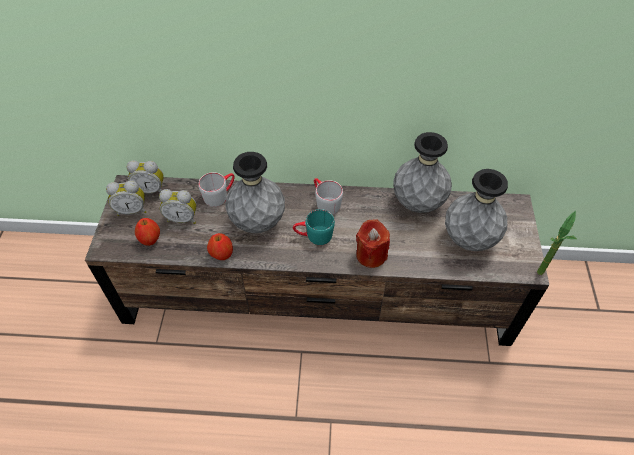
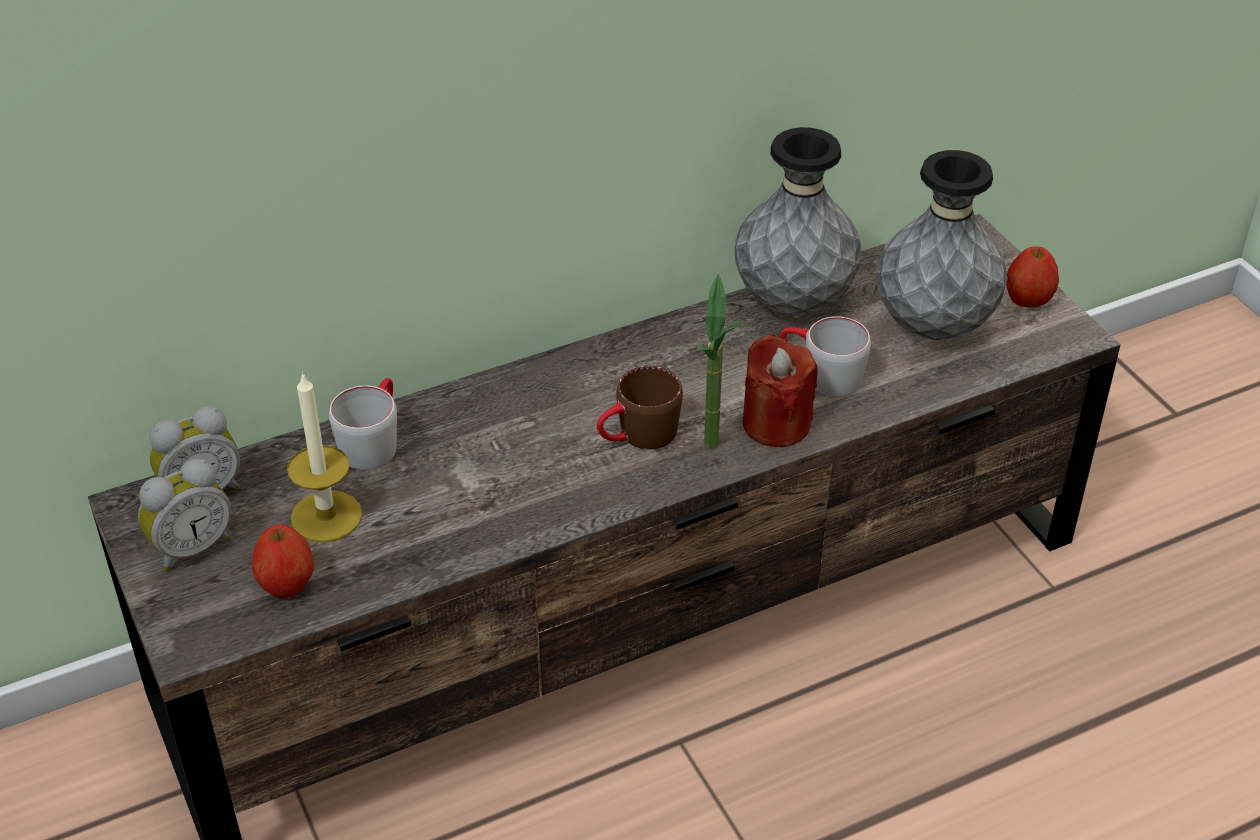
camera: 30 degrees left, 10 degrees down
(182, 218) = (326, 516): alarm clock -> candle
(222, 255) = (474, 546): apple -> apple (1027, 301)
(258, 223) = (502, 459): grey vase -> none
(313, 236) = (637, 437): turquoise mug -> brown mug
(325, 202) = (611, 370): grey mug -> grey mug (820, 376)
(539, 278) = (1097, 339): potted plant -> potted plant (715, 454)

